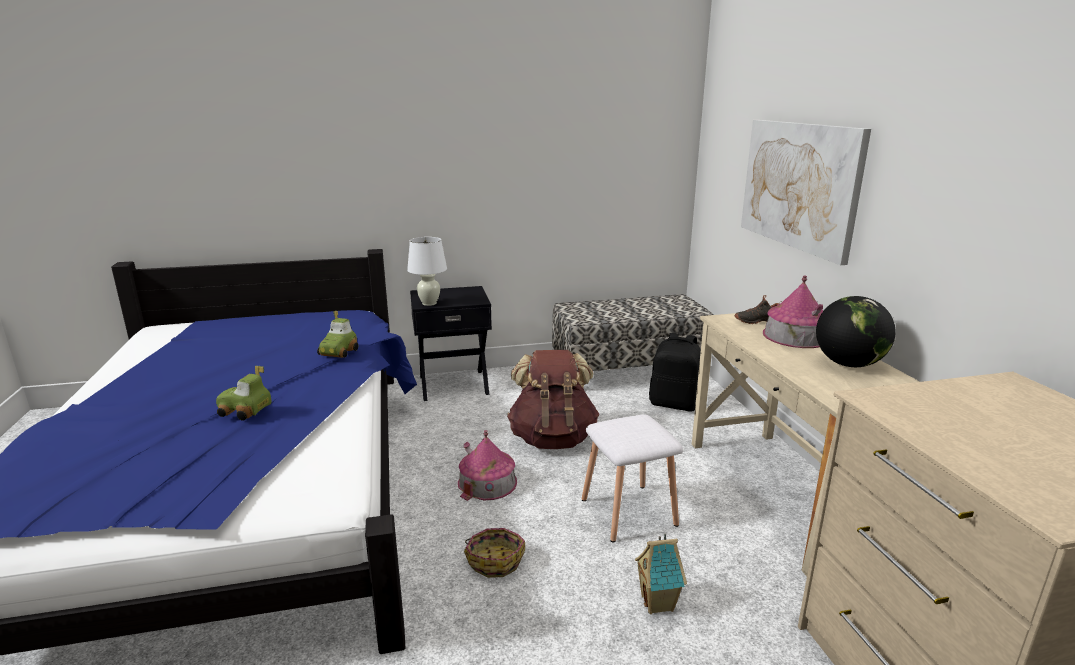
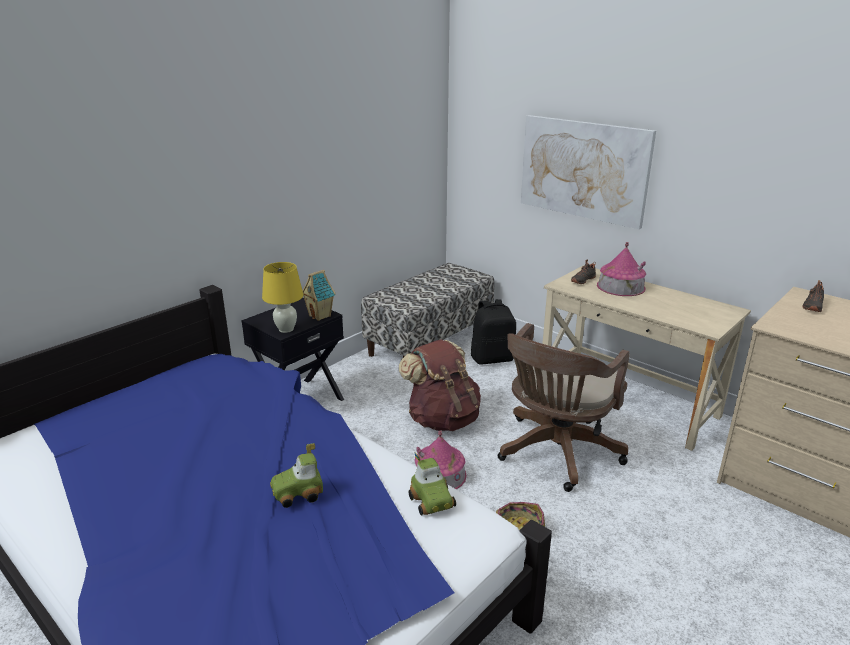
camera: 35 degrees left, 5 degrees up
(339, 352) = (281, 405): toy car -> toy car (433, 501)
(429, 303) = (286, 329): white table lamp -> yellow table lamp
(627, 511) = (556, 454): white stool -> brown office chair
(658, 603) = (641, 506): toy house -> toy house (320, 316)
(848, 364) = (675, 300): globe -> none
(996, 397) = (812, 306): none -> black shoe

